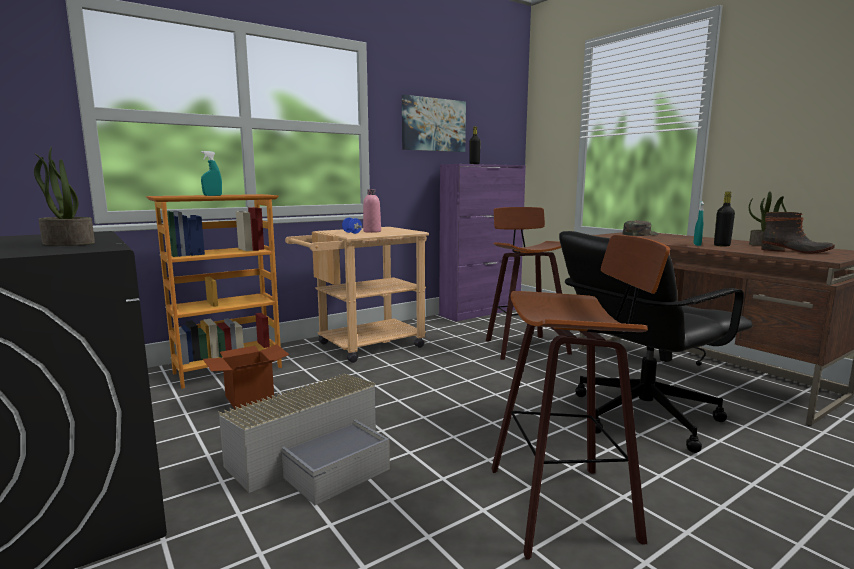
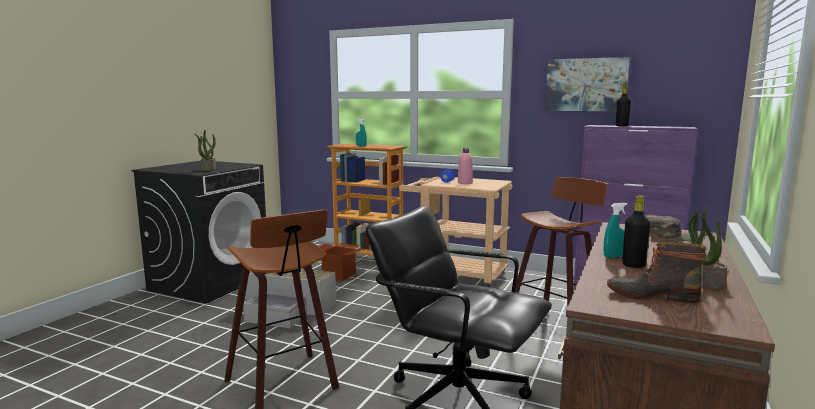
camera: 60 degrees right, 0 degrees up
(796, 251) = (651, 295): boot -> boot turned 105 degrees clockwise

